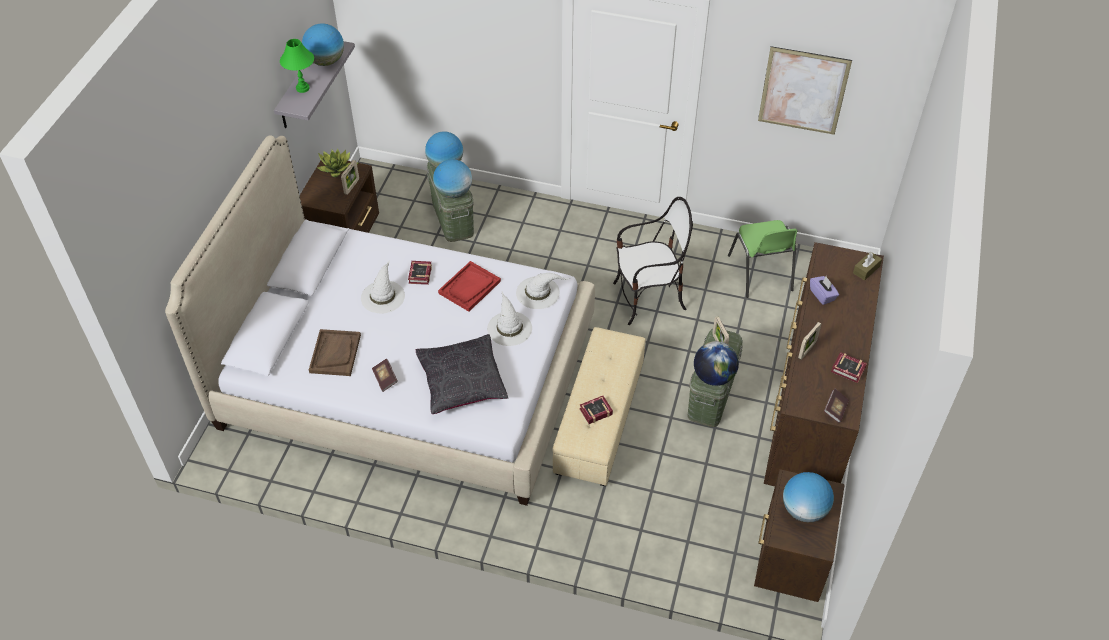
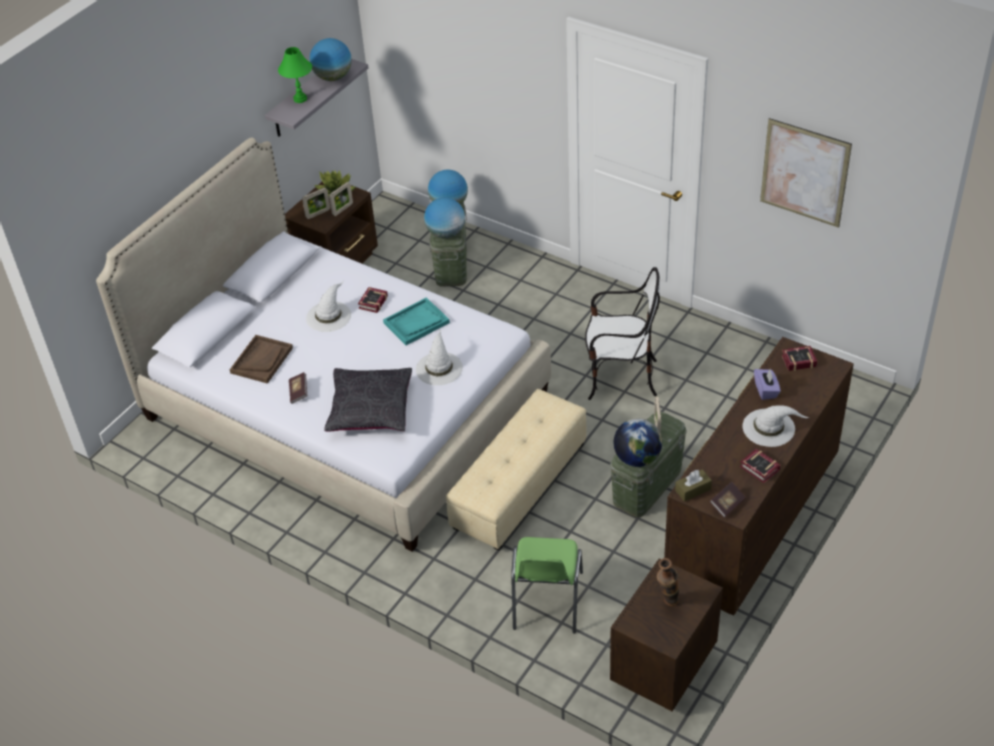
camera: 20 degrees right, 5 degrees down
(469, 287) = (416, 323): red tray -> turquoise tray
(538, 292) = (483, 340): white hat -> white hat (769, 427)
(594, 411) = (501, 468): book -> book (797, 360)
(760, 274) = (753, 375): green chair -> green chair (546, 601)
(804, 510) = (667, 603): globe -> vase
(807, 350) = (723, 441): picture frame -> picture frame (318, 214)
(866, 270) = (827, 374): brown tissue box -> brown tissue box (693, 490)

